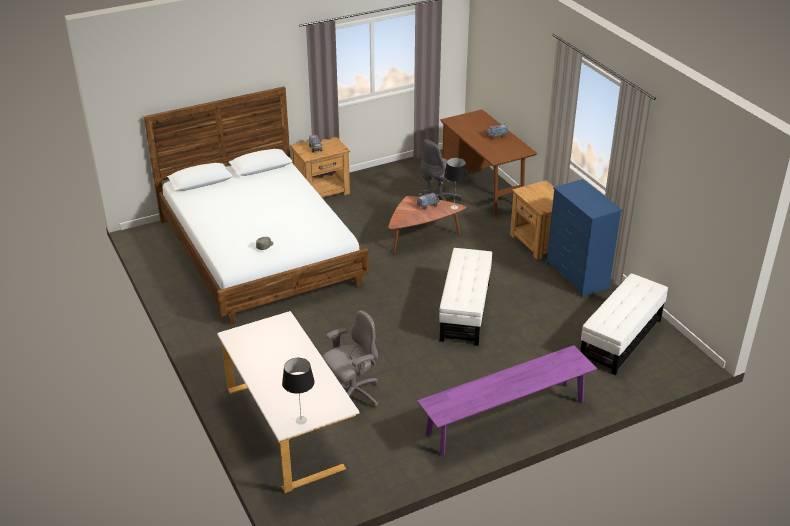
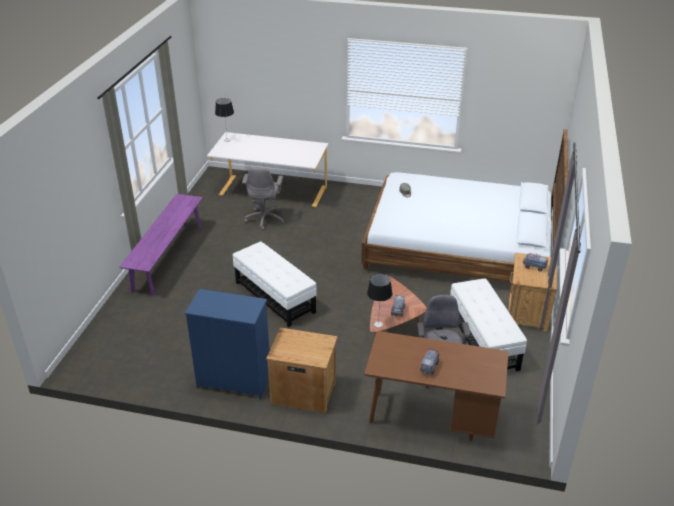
camera: 130 degrees right, 0 degrees up
(621, 339) = (144, 349): white ottoman -> white ottoman (482, 340)

